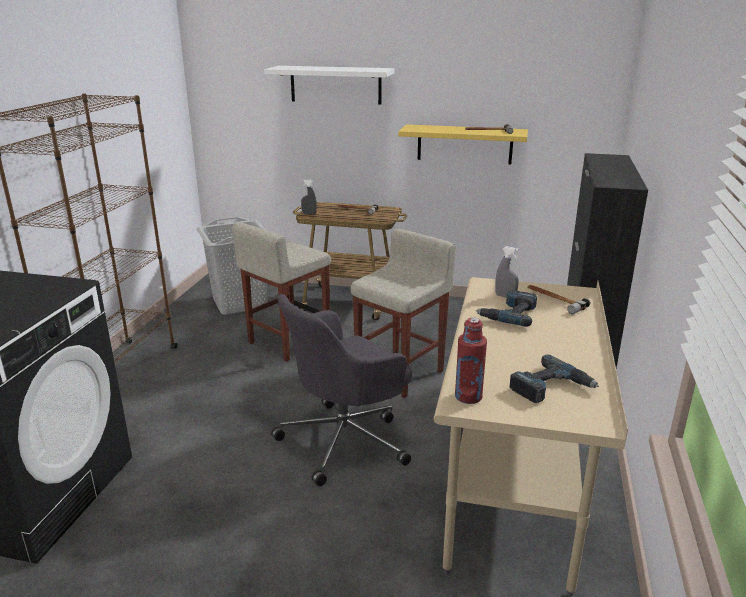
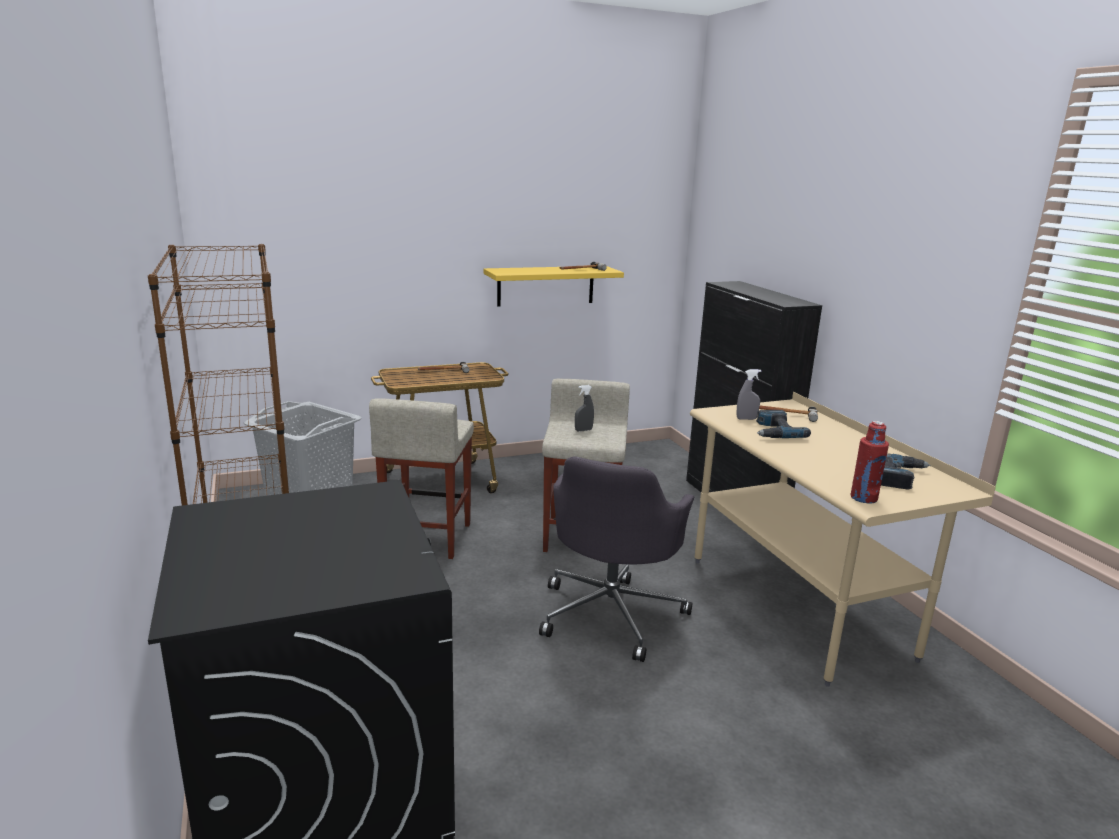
camera: 35 degrees left, 5 degrees down
(309, 214) = (399, 382): grey spray bottle -> grey spray bottle (583, 430)
(335, 85) = (400, 227): white shelf -> none

